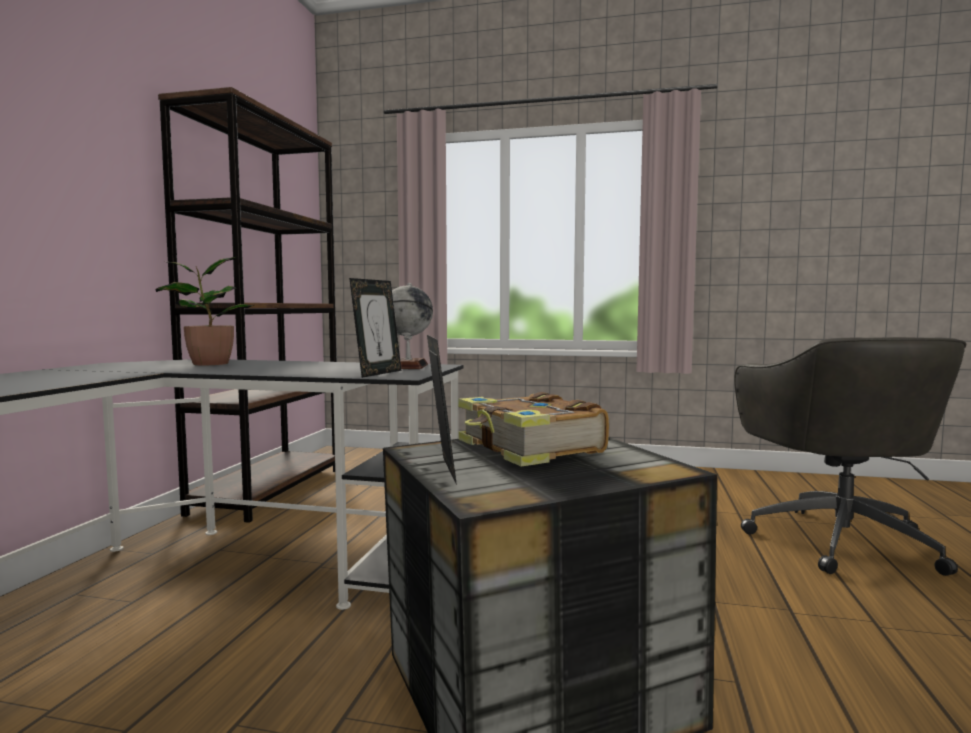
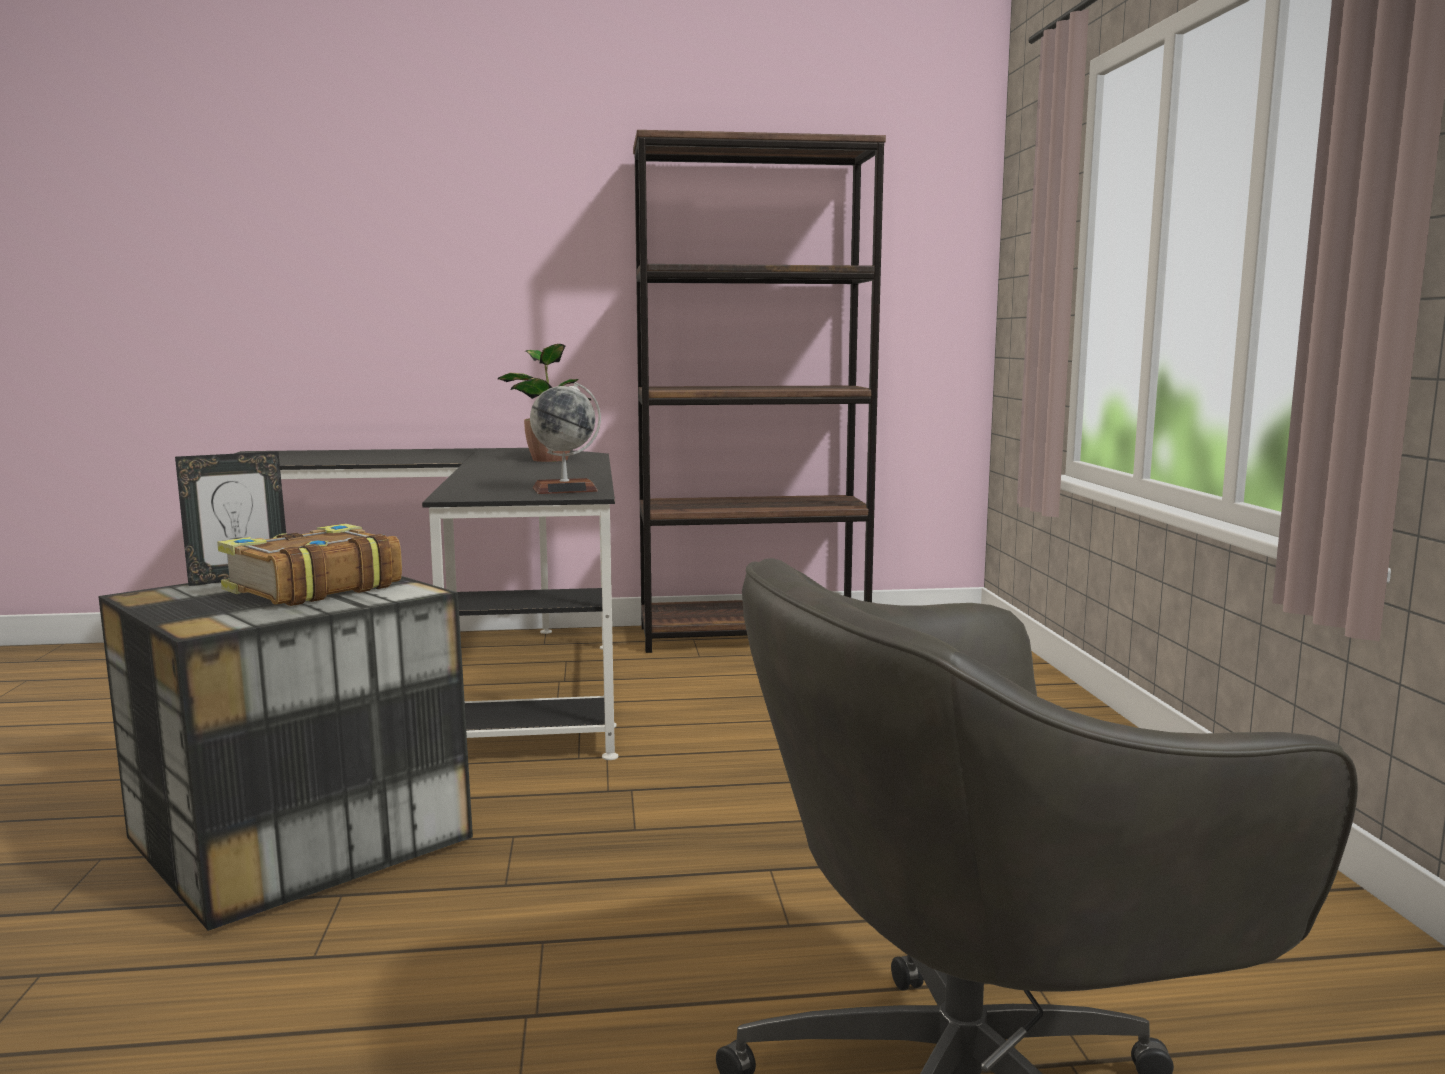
camera: 70 degrees right, 5 degrees up
(377, 373) = (479, 490): picture frame -> none

